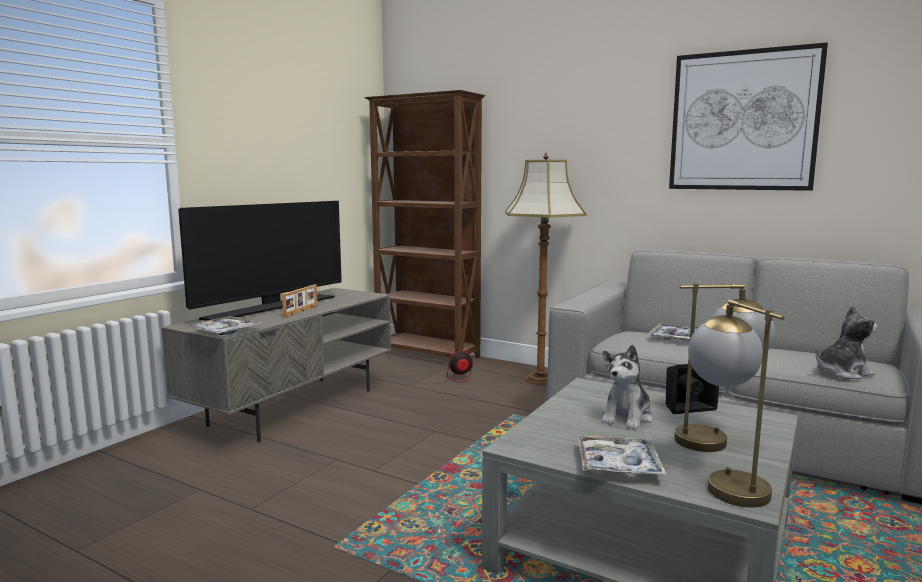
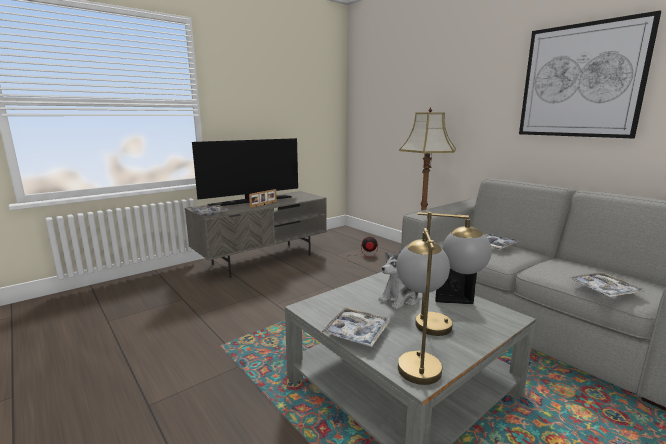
camera: 20 degrees right, 5 degrees up
(427, 355) = (361, 236): brown bookcase -> none
(842, 373) = (604, 290): plush toy -> tray

